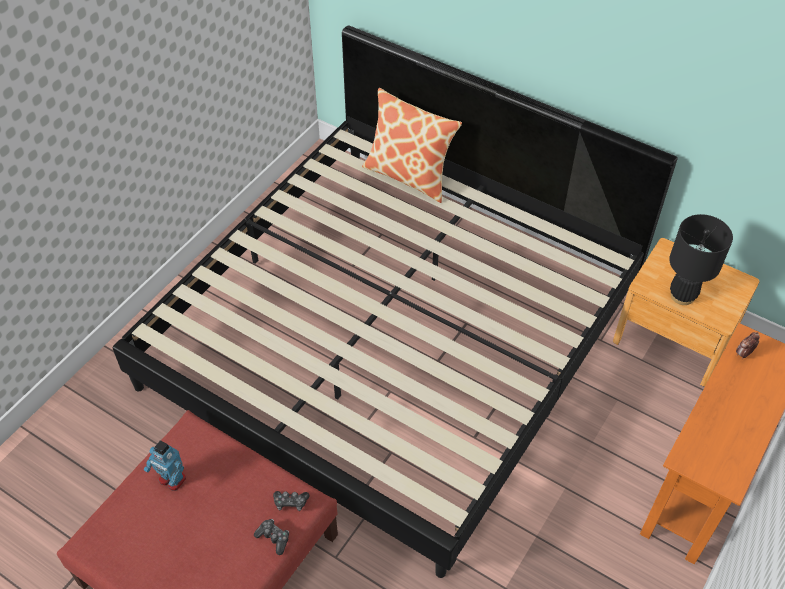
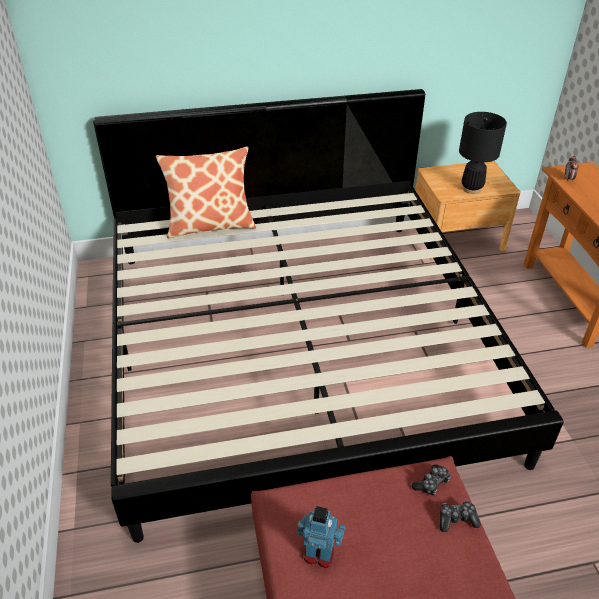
camera: 45 degrees left, 10 degrees down
(172, 480) = (319, 553): toy robot -> toy robot turned 150 degrees counterclockwise

